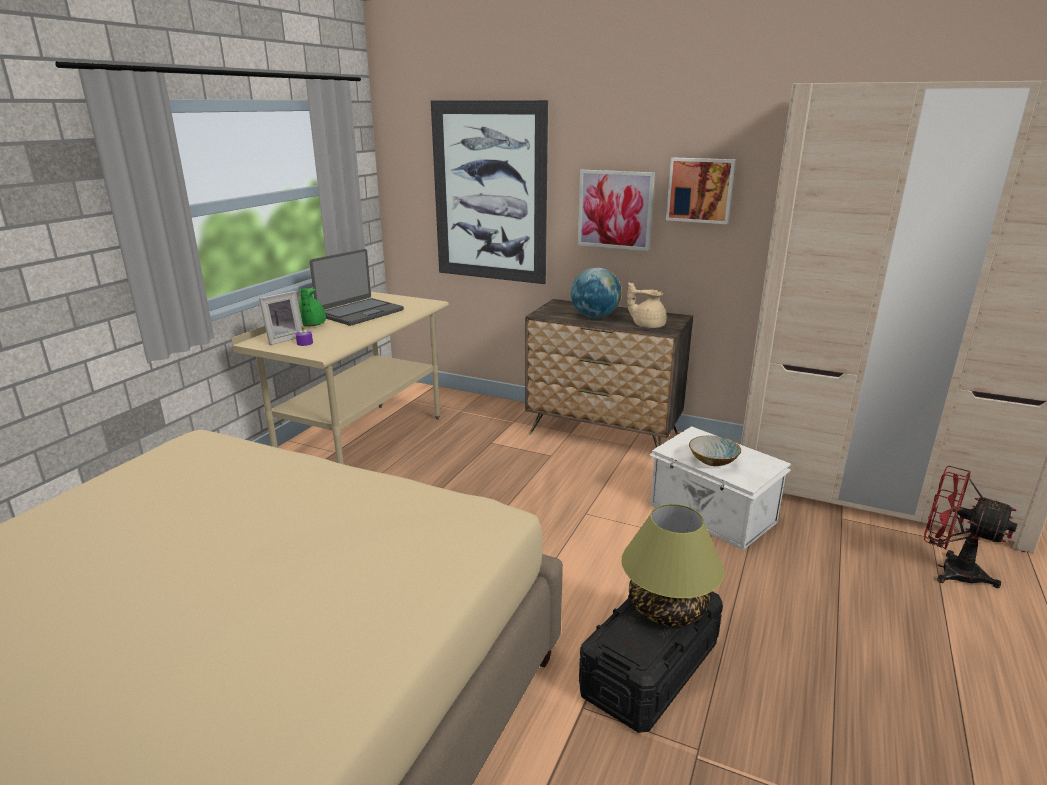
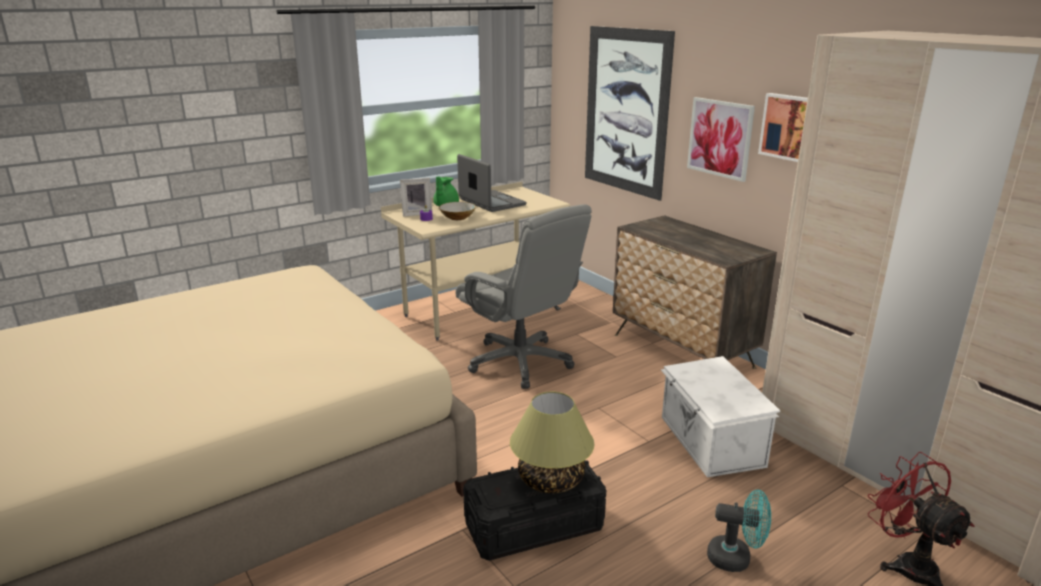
camera: 30 degrees right, 0 degrees up
(360, 313) = (491, 202): laptop -> laptop turned 105 degrees counterclockwise
(463, 488) = (521, 362): none -> grey office chair
(595, 317) = (677, 237): globe -> none
(647, 325) = (714, 253): beige teapot -> none
(713, 461) = (706, 388): bowl -> bowl (457, 218)
(842, 620) = (736, 558): none -> turquoise fan

